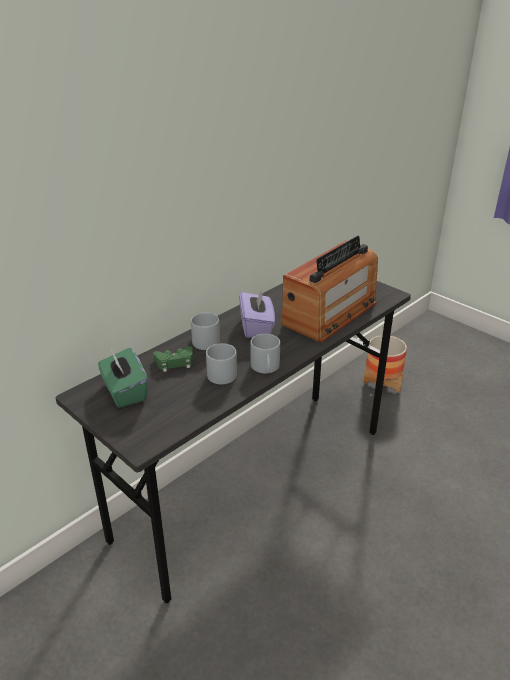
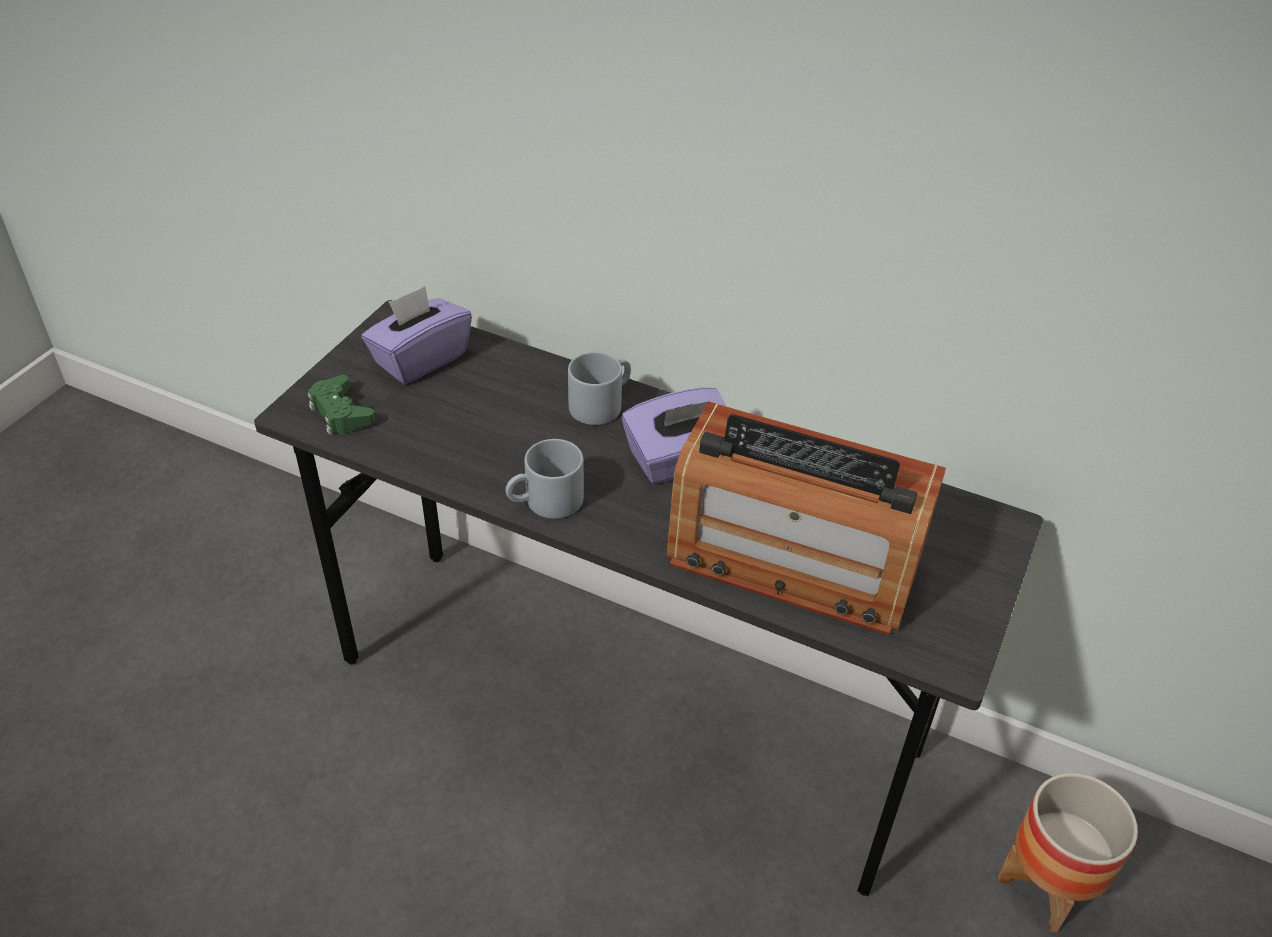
camera: 70 degrees right, 10 degrees up
(125, 391) = (420, 359): green tissue box -> purple tissue box
(175, 362) = (517, 388): green game controller -> green game controller (340, 412)
(223, 372) = (511, 451): grey mug -> none

